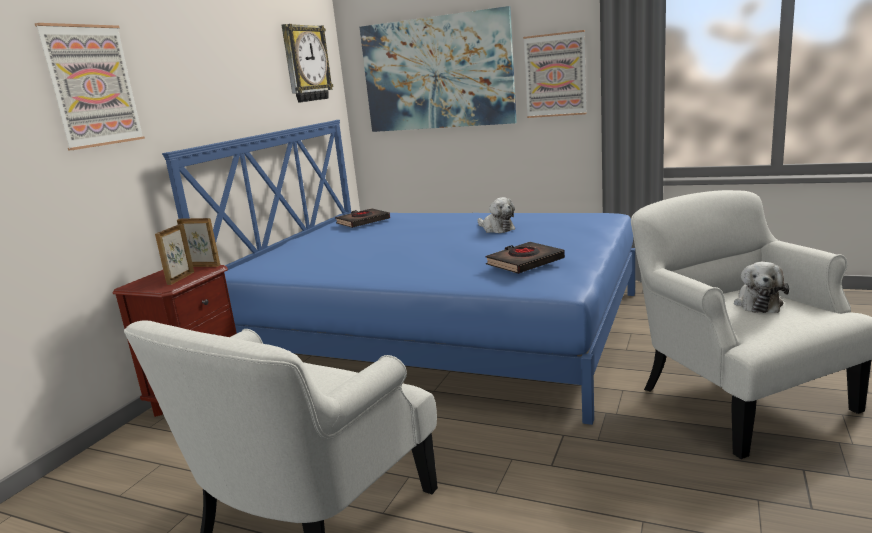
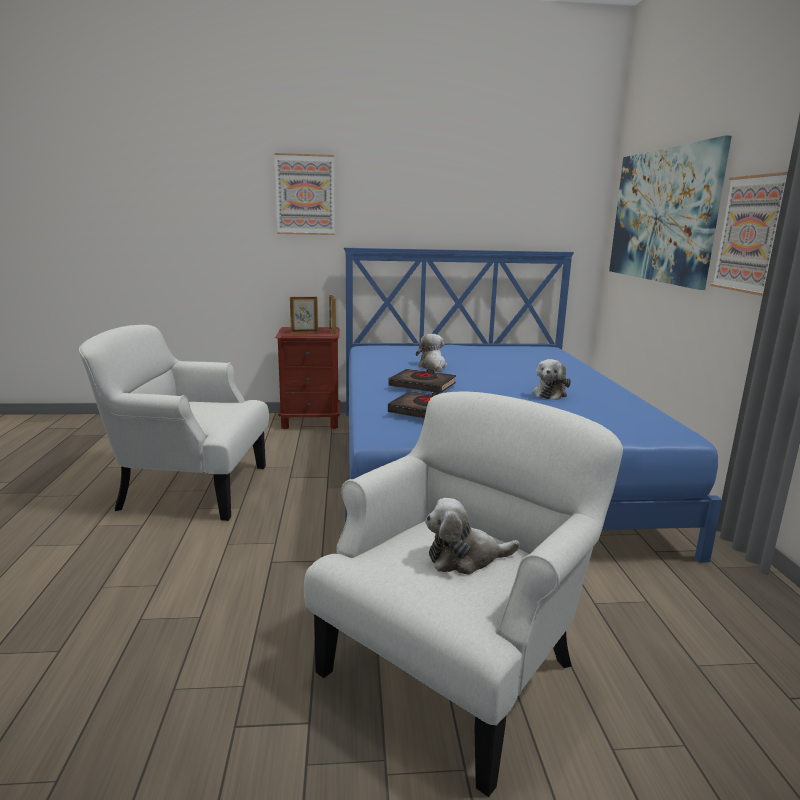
camera: 60 degrees right, 0 degrees up
(306, 63) = (547, 192): wall clock -> none
(363, 222) = (520, 351): black book -> black book (422, 385)
(368, 252) = (433, 367): none -> plush toy

